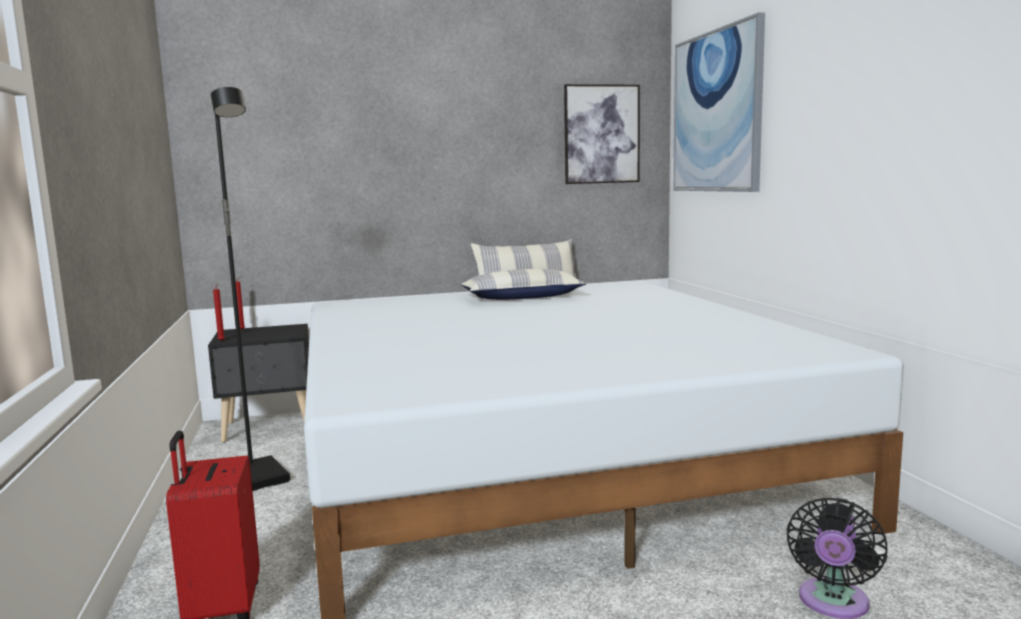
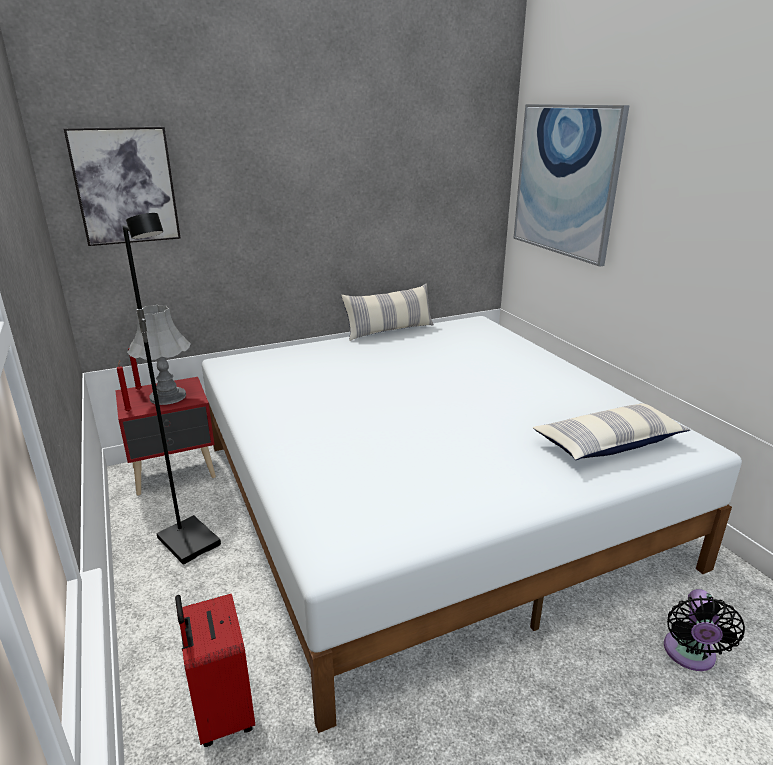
camera: 10 degrees left, 15 degrees up
(267, 333) = (168, 397): none -> grey table lamp
(270, 428) = (175, 473): black nightstand -> red nightstand
(522, 297) = (393, 349): pillow -> pillow (608, 443)
(601, 134) = (454, 187): picture -> picture (125, 186)

